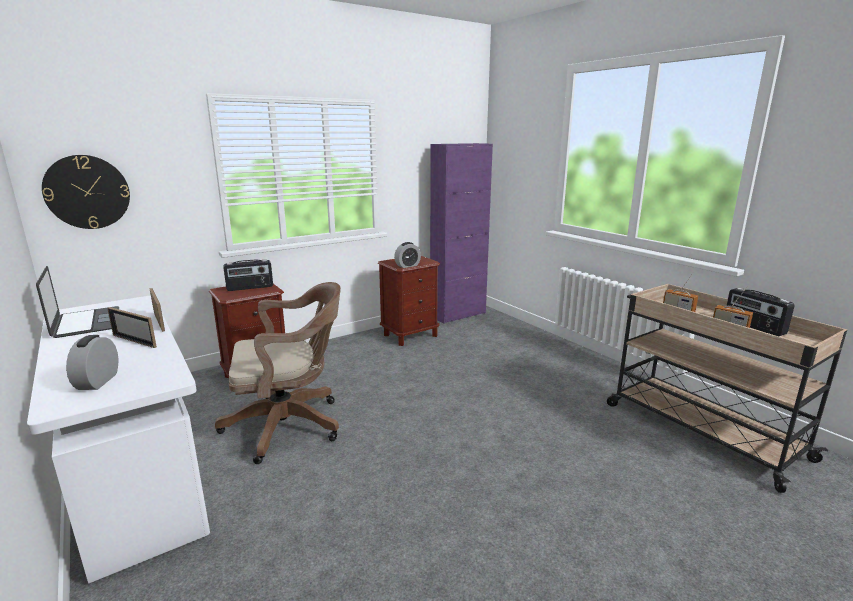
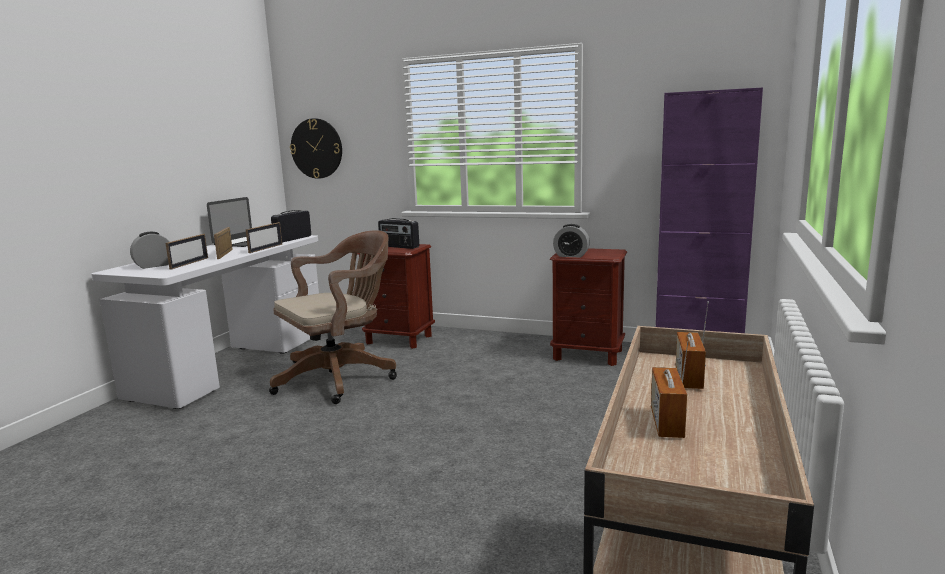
camera: 55 degrees right, 5 degrees down
(140, 363) = (189, 263): none -> picture frame
(290, 425) = (340, 378): brown office chair -> brown office chair turned 75 degrees counterclockwise
(753, 326) = (736, 441): radio -> radio (292, 239)

